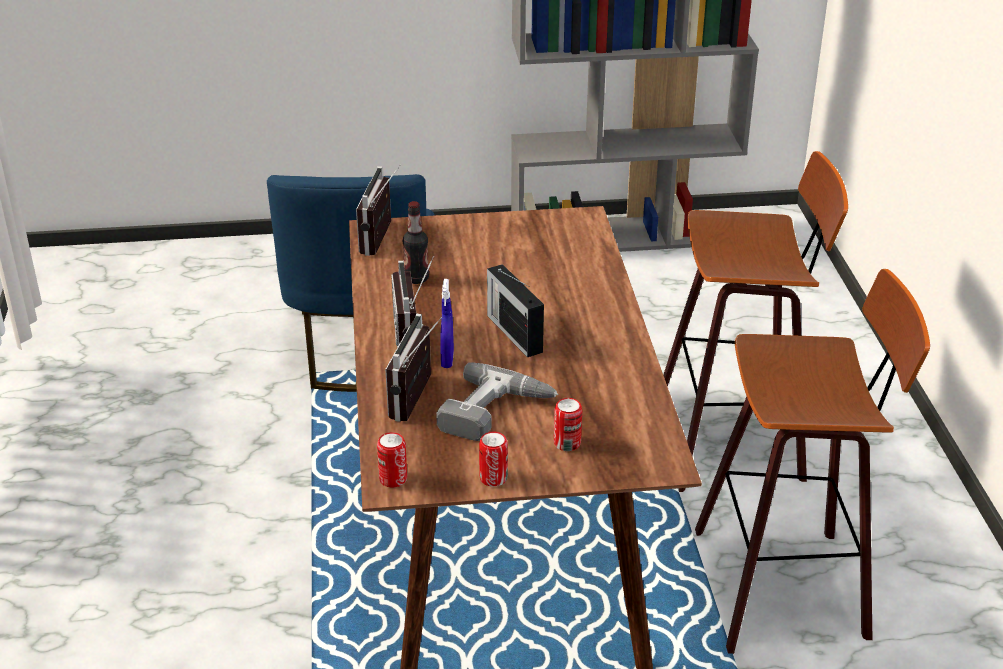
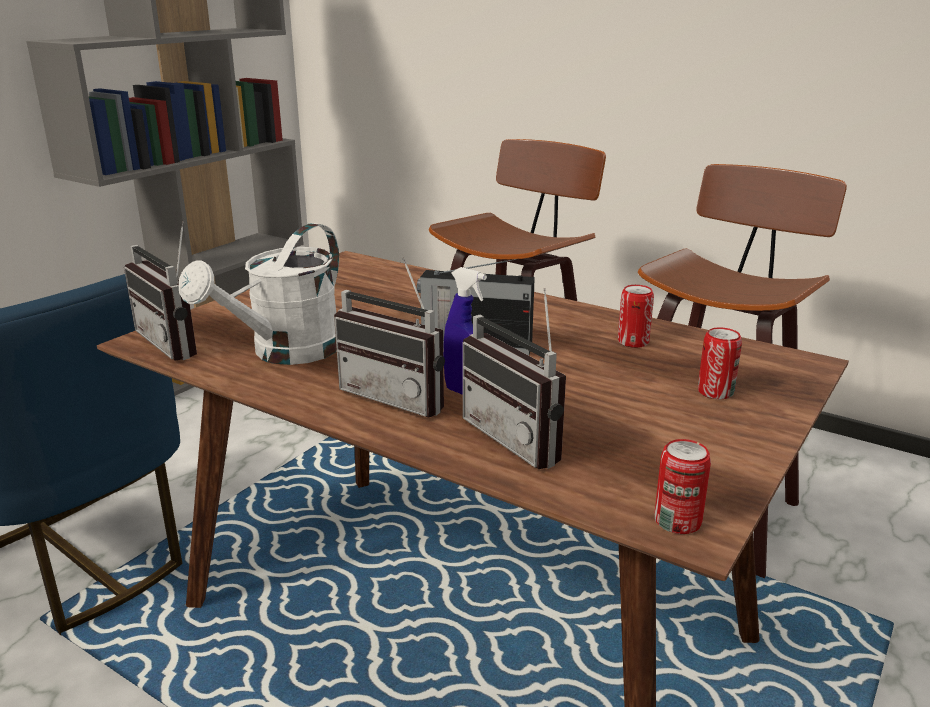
camera: 50 degrees left, 10 degrees down
(416, 279) = (285, 353): bottle -> white watering can
(493, 478) = (743, 454): can -> can (633, 342)
(496, 413) = (612, 406): power drill -> none

